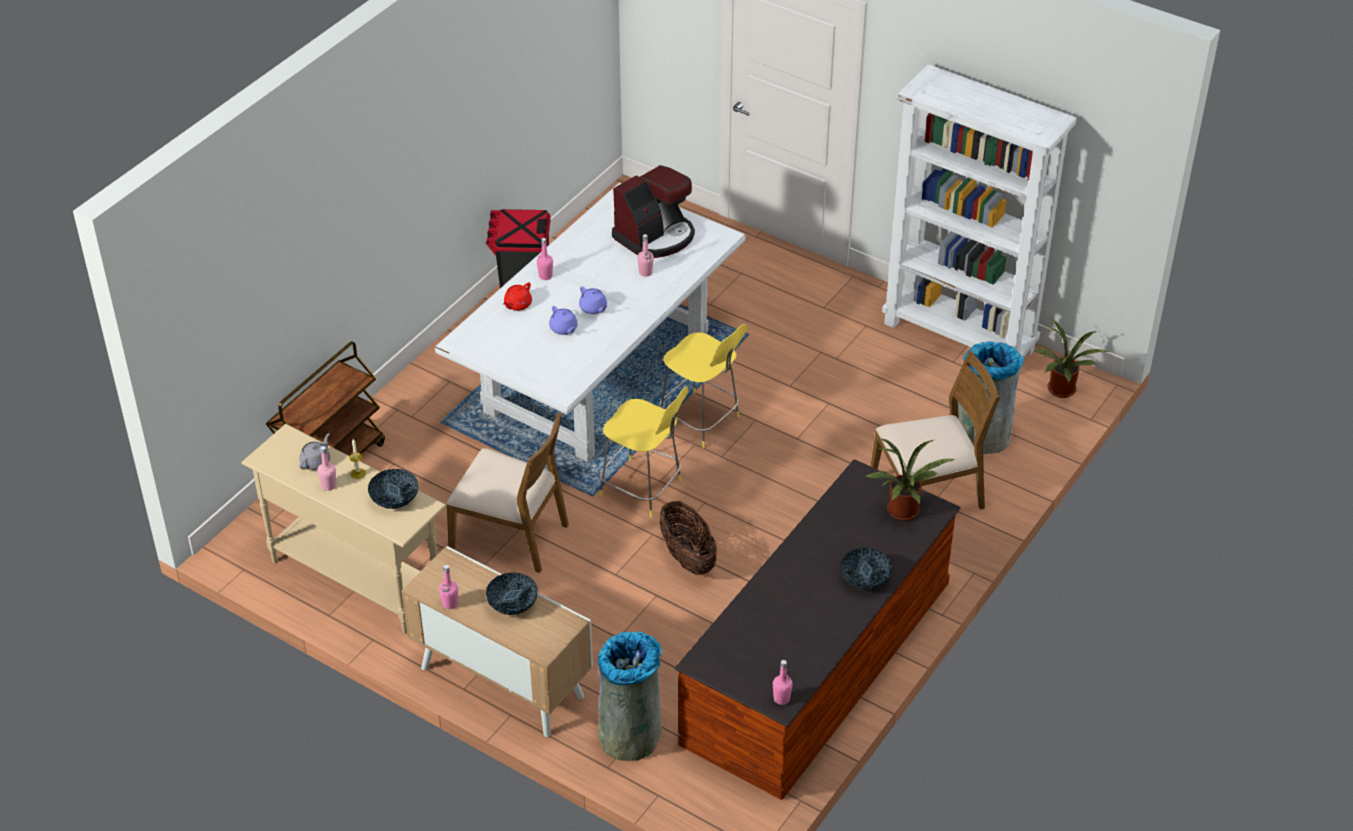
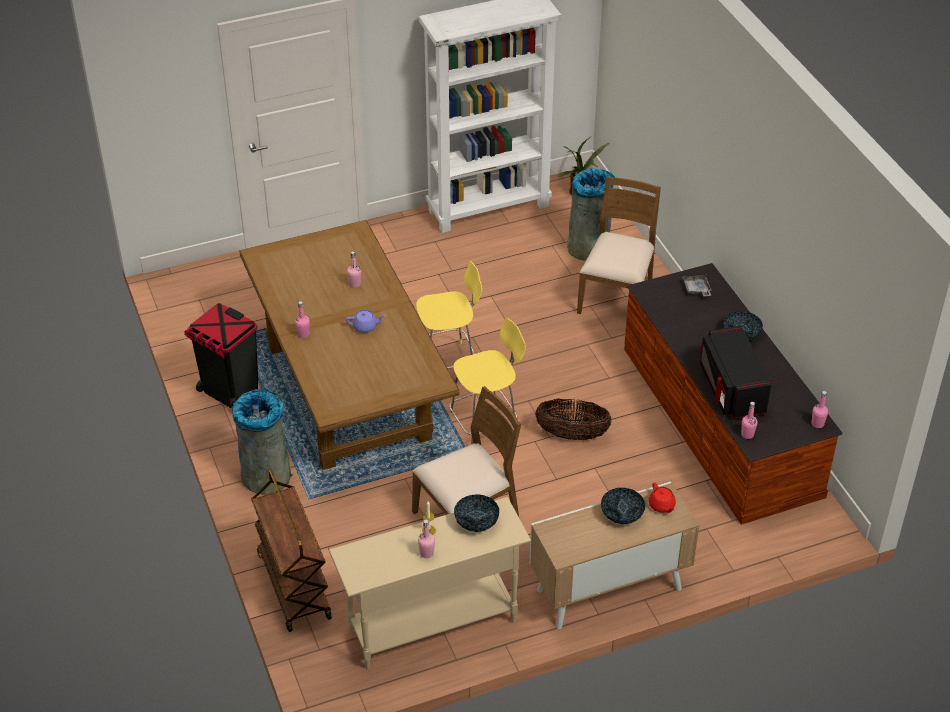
camera: 55 degrees left, 0 degrees up
(316, 461) = (392, 549): grey teapot -> none
(450, 604) = (593, 548): pink bottle -> pink bottle (747, 434)
(517, 305) = (319, 363): red teapot -> red teapot (662, 506)
(564, 329) = (372, 352): purple teapot -> none
(597, 376) = (348, 392): white dining table -> brown dining table
(630, 734) = (712, 544): grey trash can -> grey trash can (265, 475)
(655, 236) = (320, 261): coffee machine -> none
(769, 606) = (730, 389): none -> black microwave
(902, 513) = (696, 289): potted plant -> grey tray

